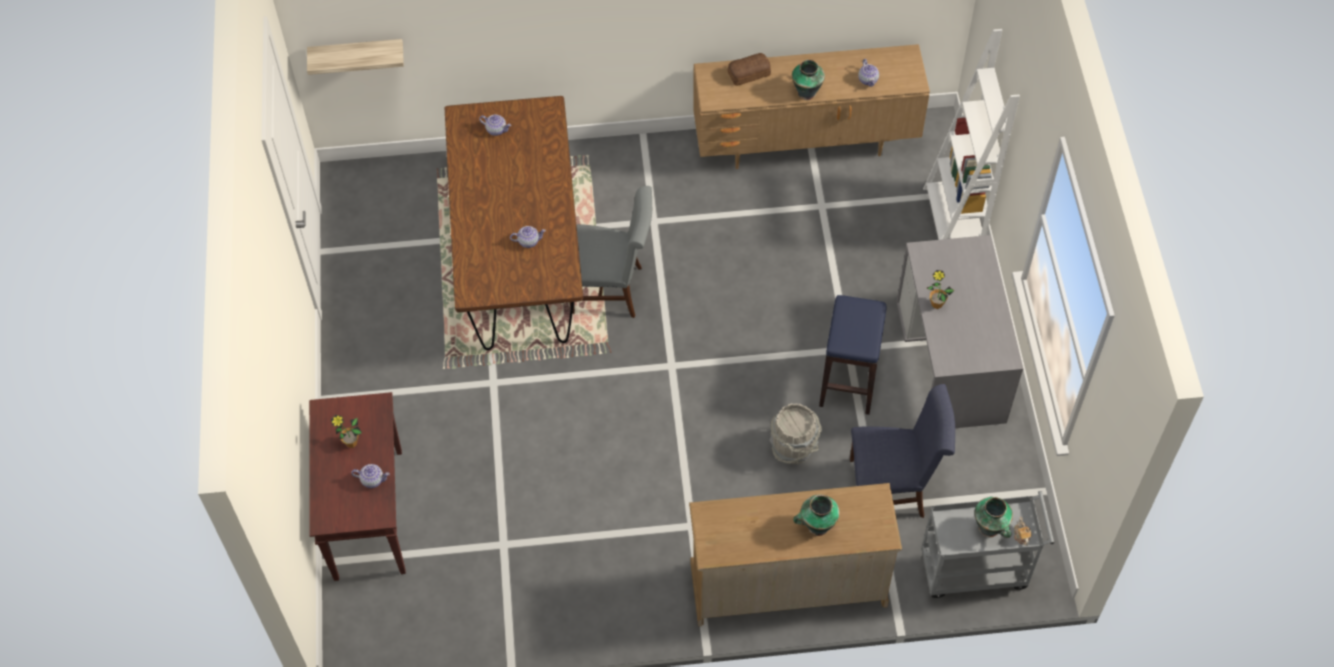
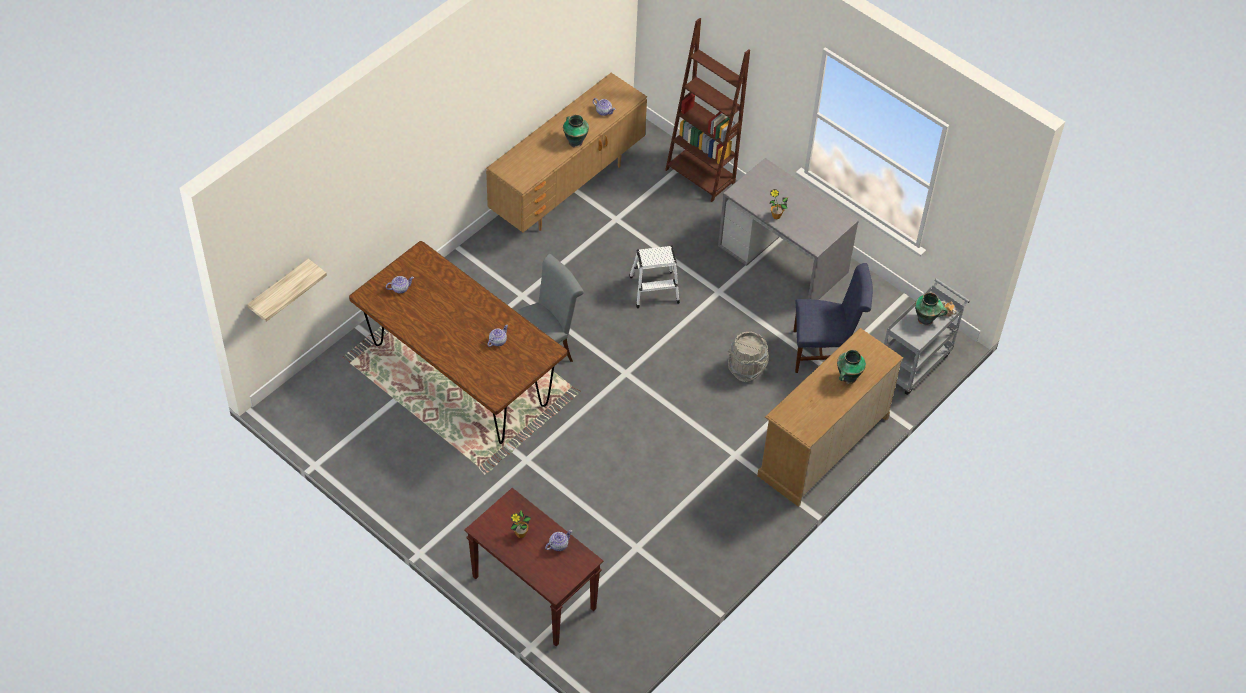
camera: 45 degrees left, 5 degrees down
(748, 73) = (526, 152): bread -> none
(786, 301) = (654, 289): none -> white step ladder
(848, 381) = (738, 309): stool -> none
(892, 488) = (824, 352): blue chair -> blue chair turned 45 degrees clockwise
(953, 218) = (700, 176): white bookcase -> brown bookcase

